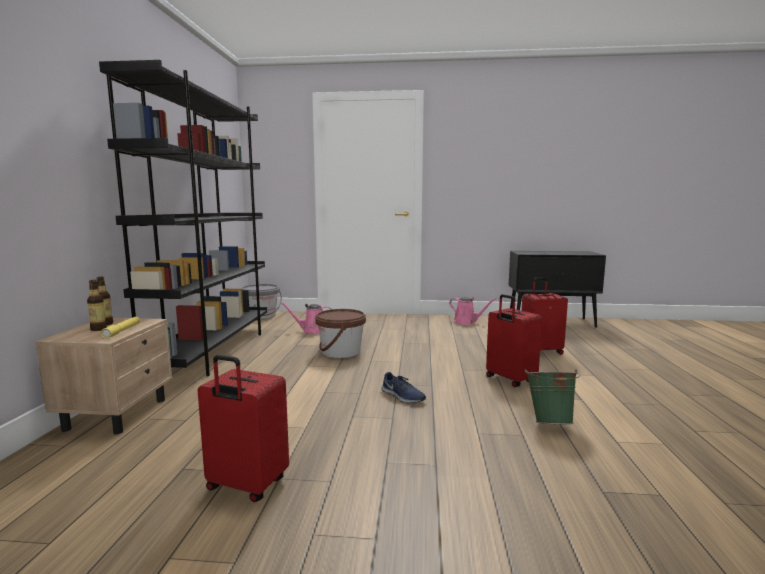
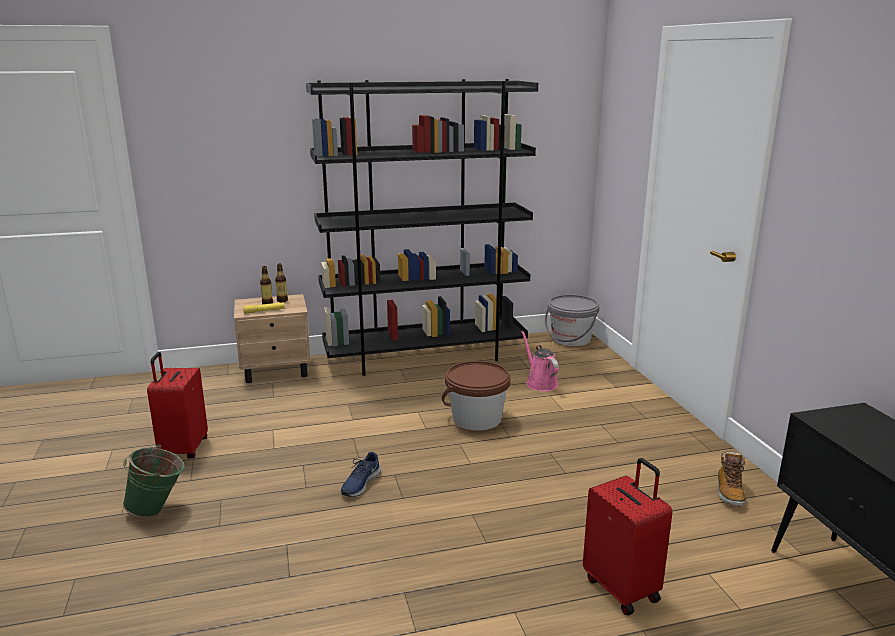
camera: 70 degrees right, 10 degrees up
(467, 322) = (729, 492): pink watering can -> boot
(509, 379) = (457, 558): red suitcase -> none
(549, 422) = (328, 598): green bucket -> green bucket (159, 510)

